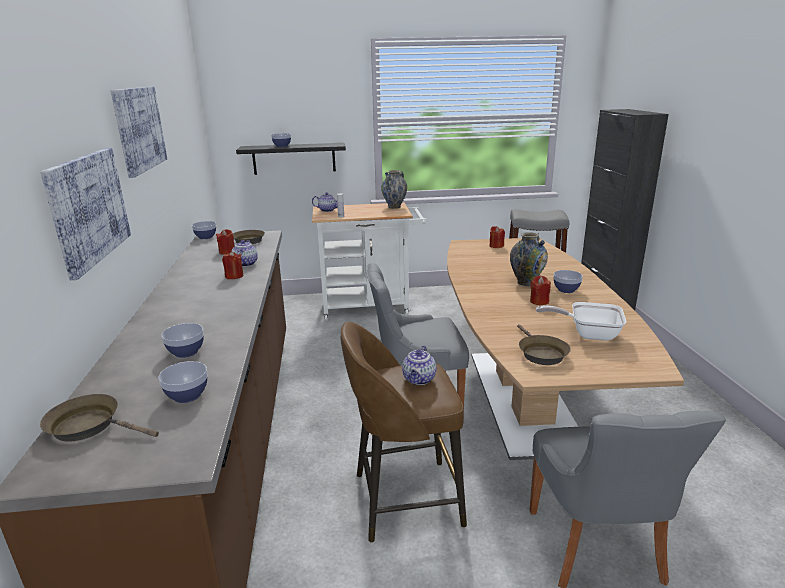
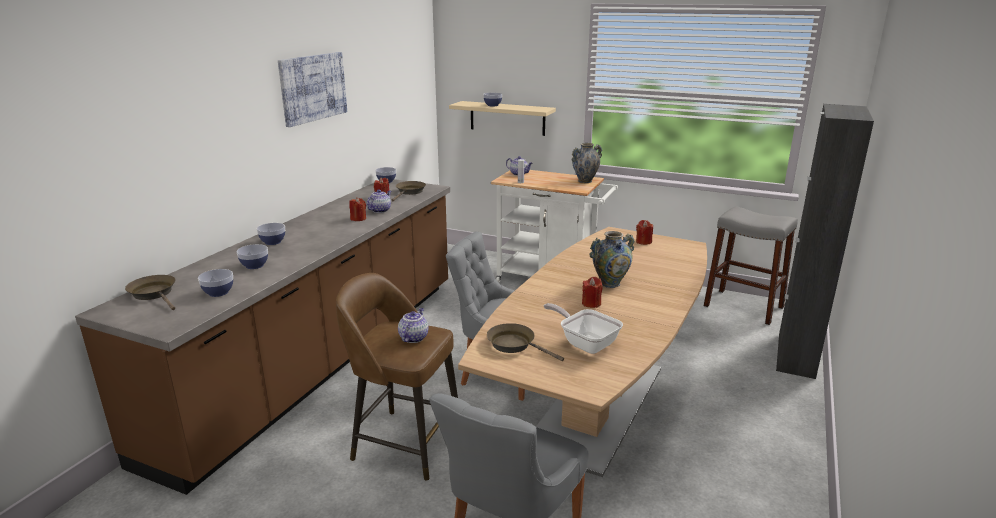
camera: 30 degrees right, 0 degrees up
(88, 208) = (226, 148): picture -> none
(294, 158) = (507, 118): black shelf -> beige shelf
(419, 379) = (413, 337): teapot -> teapot turned 150 degrees clockwise
(540, 353) = (514, 345): brown frying pan -> brown frying pan turned 105 degrees clockwise
(566, 290) = (637, 300): bowl -> bowl (273, 242)

